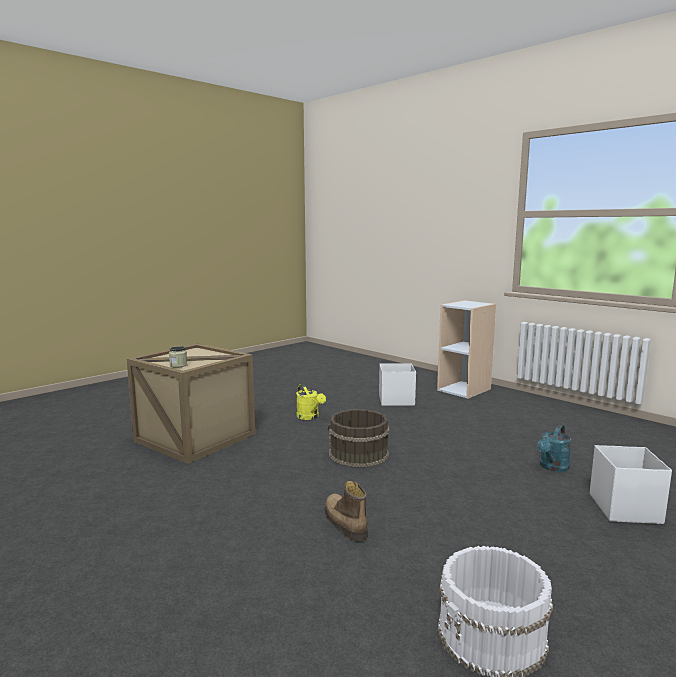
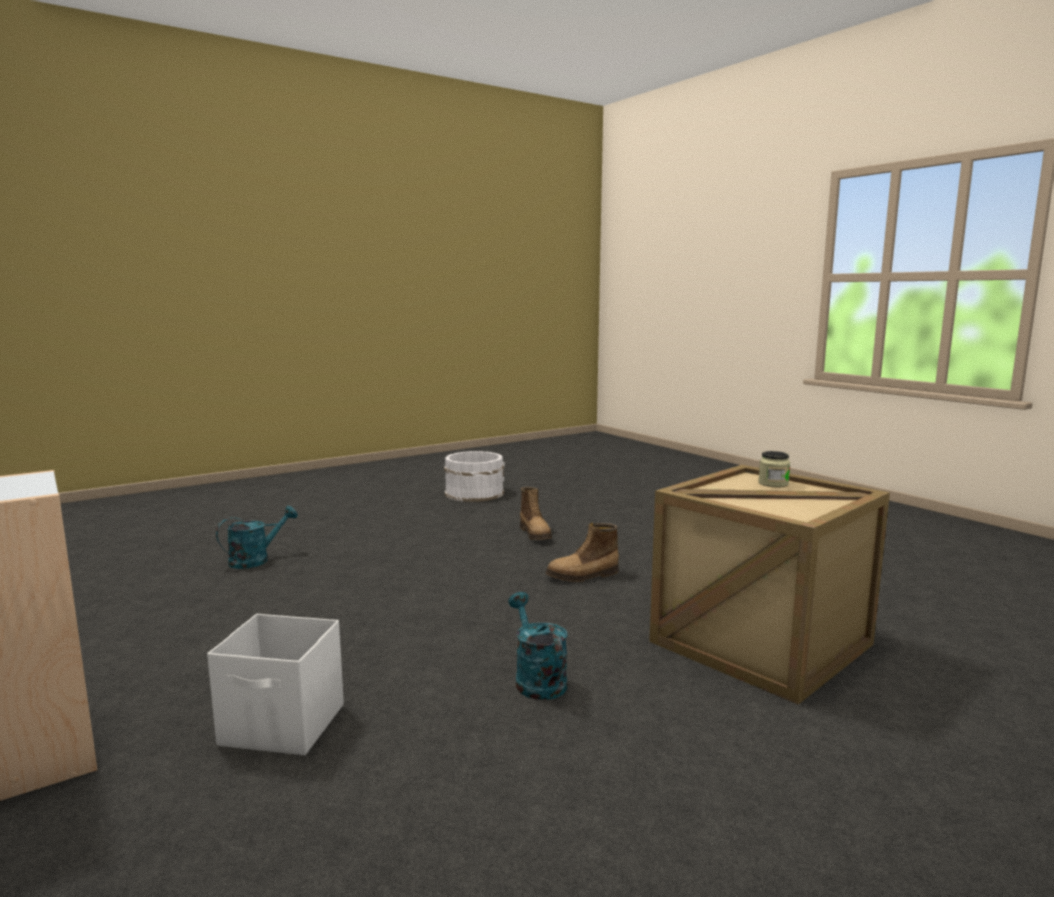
camera: 170 degrees left, 0 degrees up
(291, 473) = (583, 576): none -> boot
(310, 417) = (536, 679): yellow watering can -> turquoise watering can
(358, 454) = (482, 592): brown bucket -> none
(625, 508) = (270, 527): white storage box -> none

